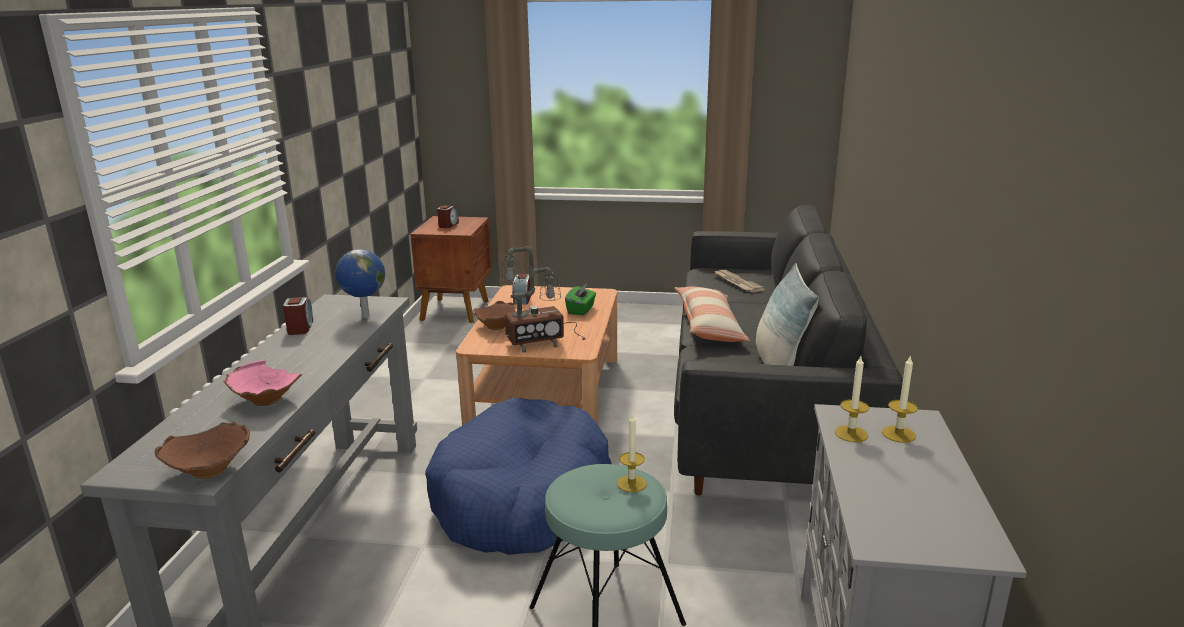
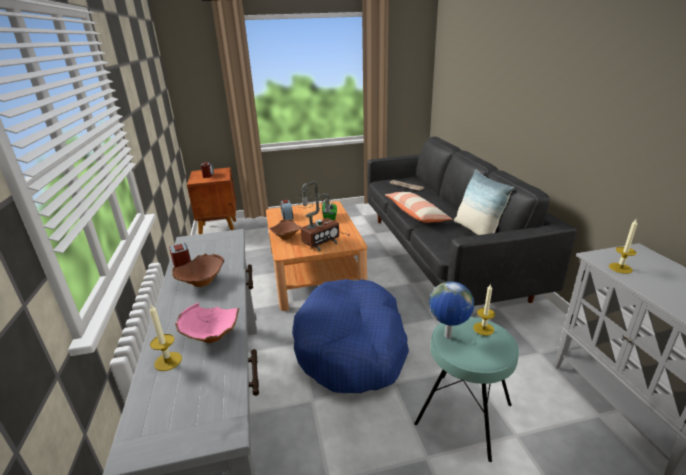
camera: 20 degrees left, 5 degrees up
(209, 469) = (221, 419): brown bowl -> brown bowl (201, 281)
(365, 316) = (225, 248): globe -> globe (447, 337)
(898, 434) = (642, 262): candle -> candle (168, 361)

